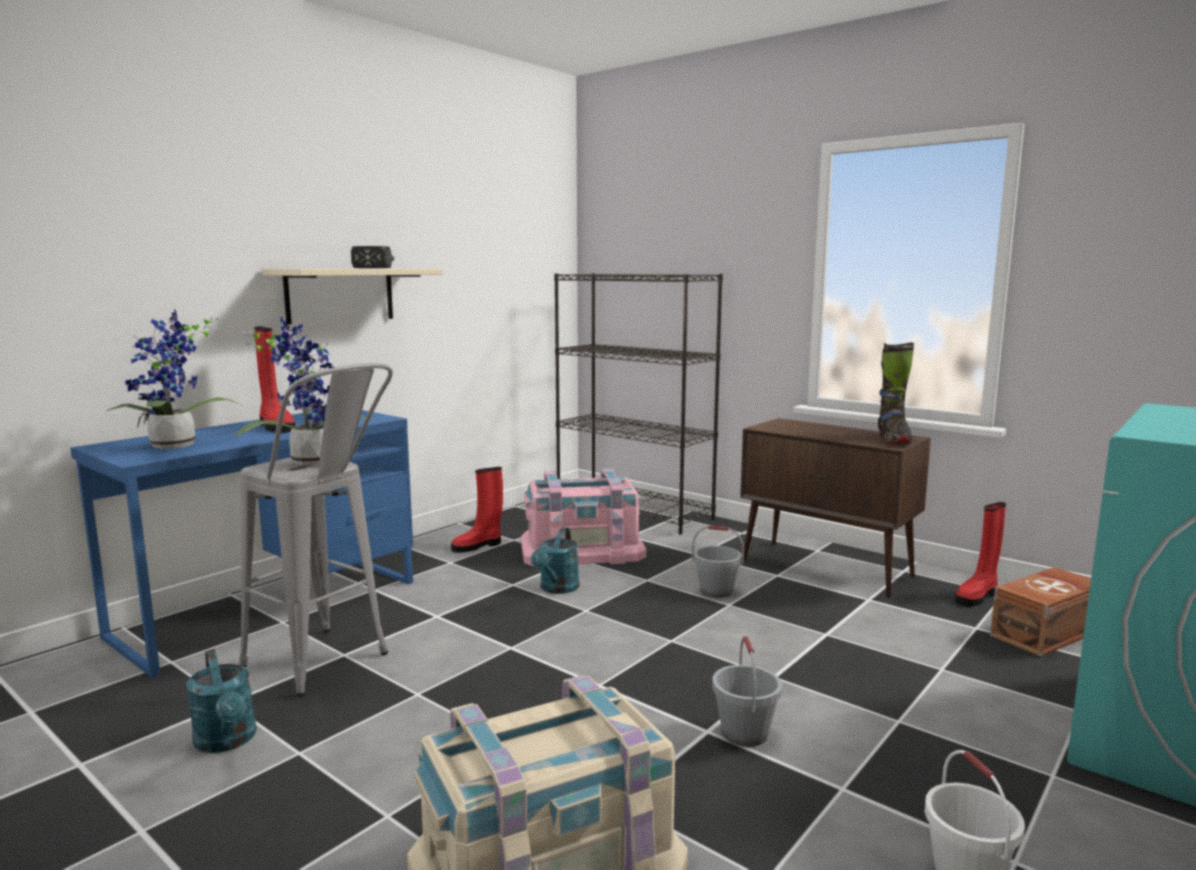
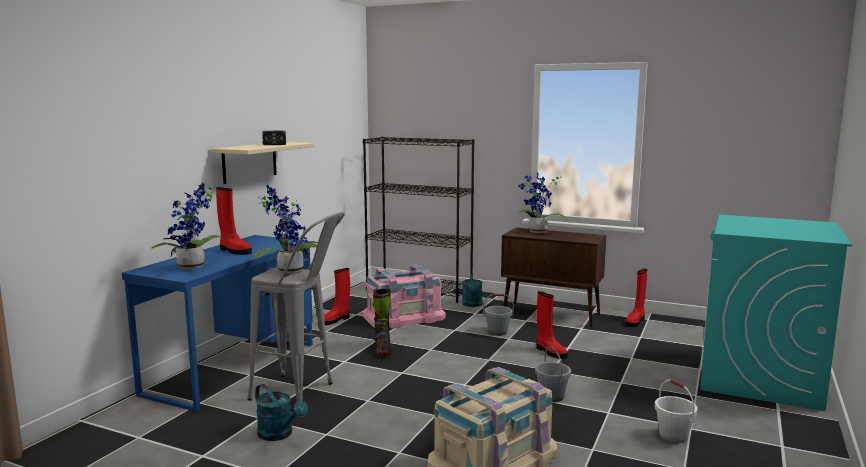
camera: 15 degrees left, 0 degrees up
(557, 589) = (405, 340): turquoise watering can -> turquoise watering can (472, 305)
(789, 638) = (550, 352): none -> red boot
(807, 427) = (537, 232): none -> potted plant
(893, 439) = (588, 237): black boot -> black boot (382, 350)
(1047, 633) = (675, 336): brown storage box -> none

